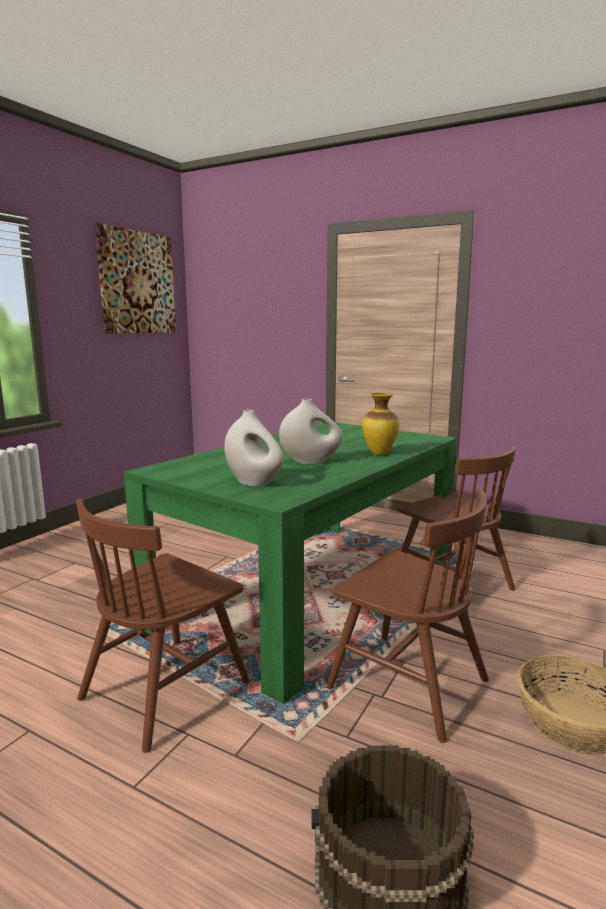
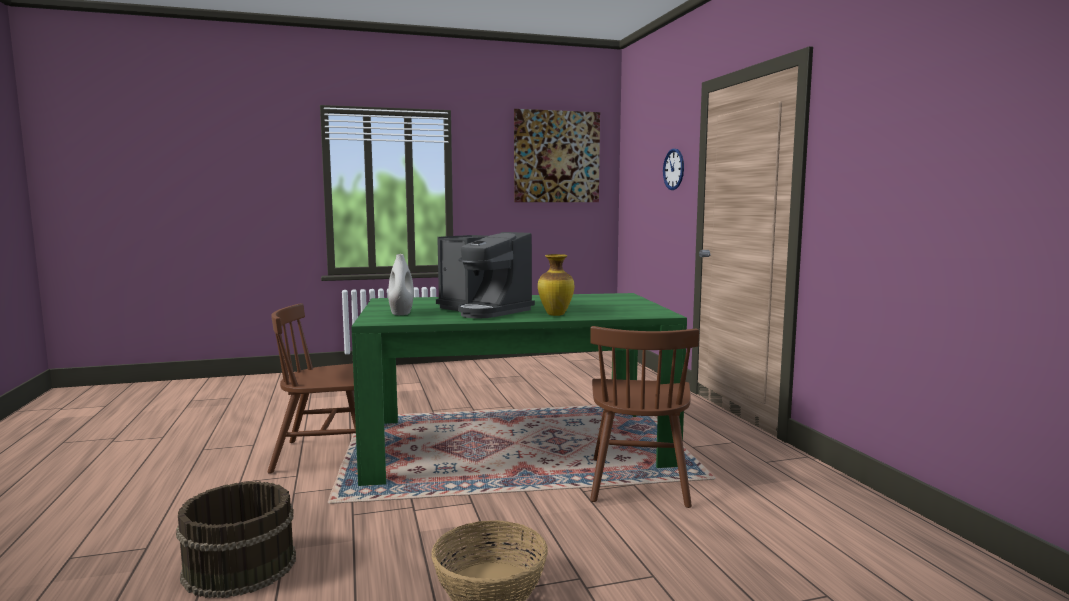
camera: 45 degrees right, 5 degrees down
(286, 302) = (673, 169): none -> wall clock
(311, 462) = (484, 311): white vase -> coffee machine
(407, 683) = (444, 512): brown chair -> none

